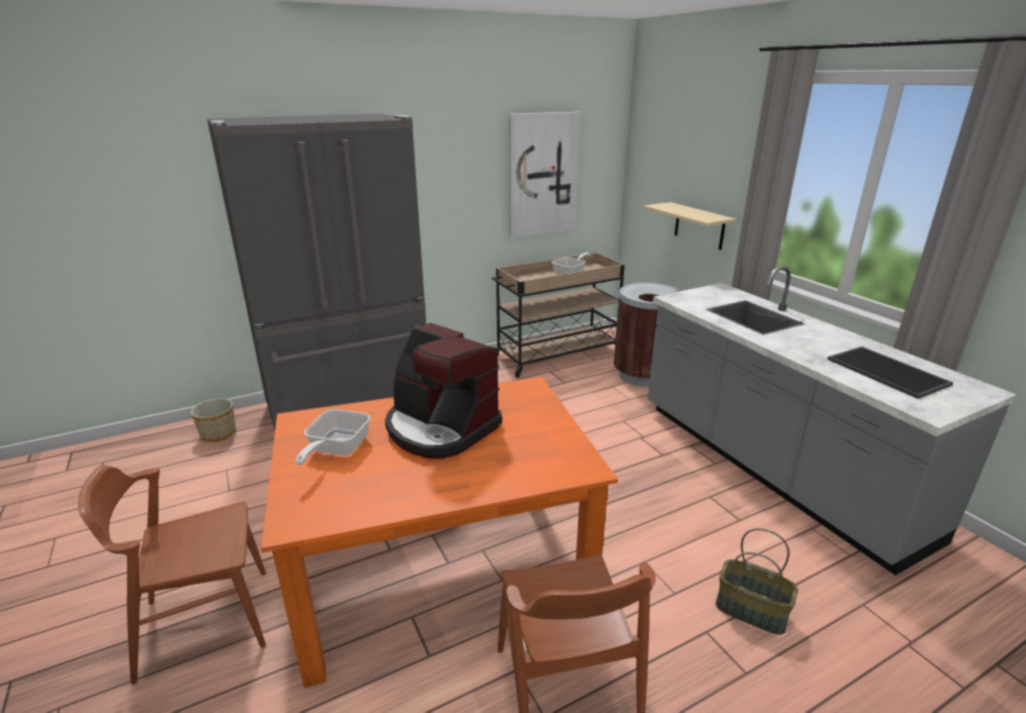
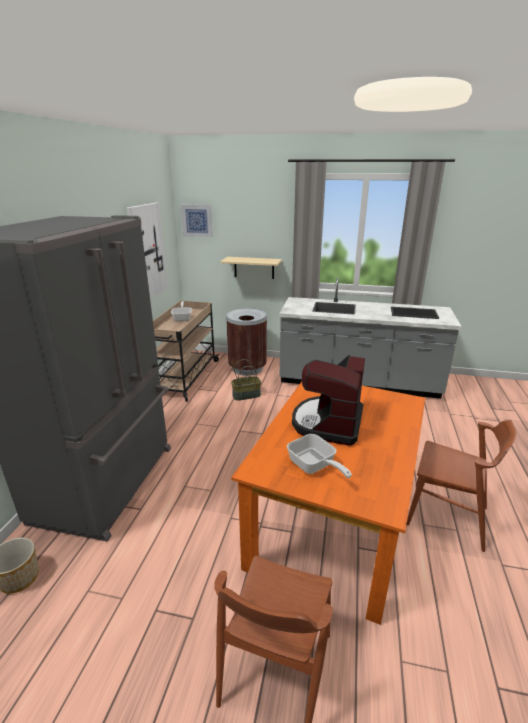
camera: 50 degrees left, 0 degrees up
(440, 428) = (328, 423): coffee machine -> coffee machine turned 120 degrees clockwise
(646, 143) = (197, 220): none -> picture
(752, 610) = (435, 438): basket -> basket (246, 395)

